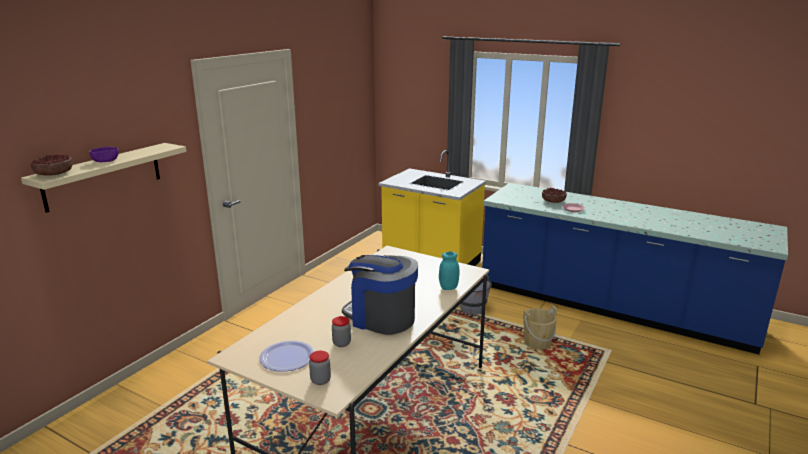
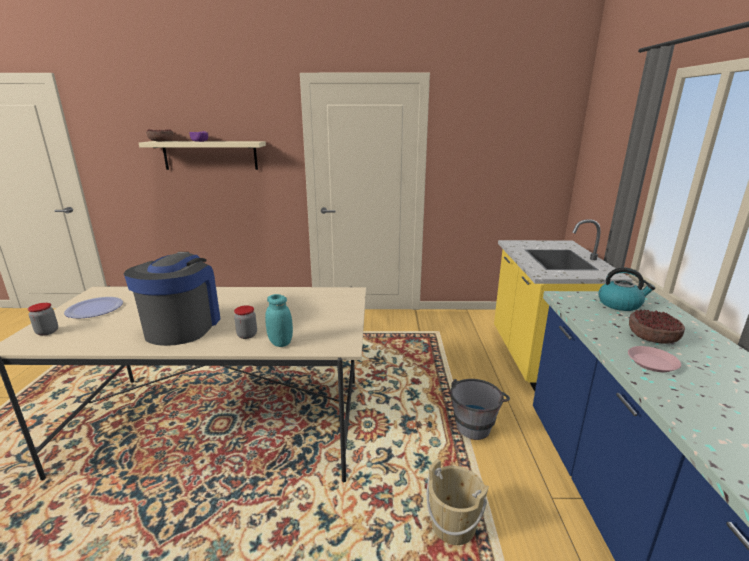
camera: 60 degrees right, 0 degrees up
(341, 343) = (122, 322): jar -> jar (247, 335)
(516, 193) = (620, 304): none -> kettle

